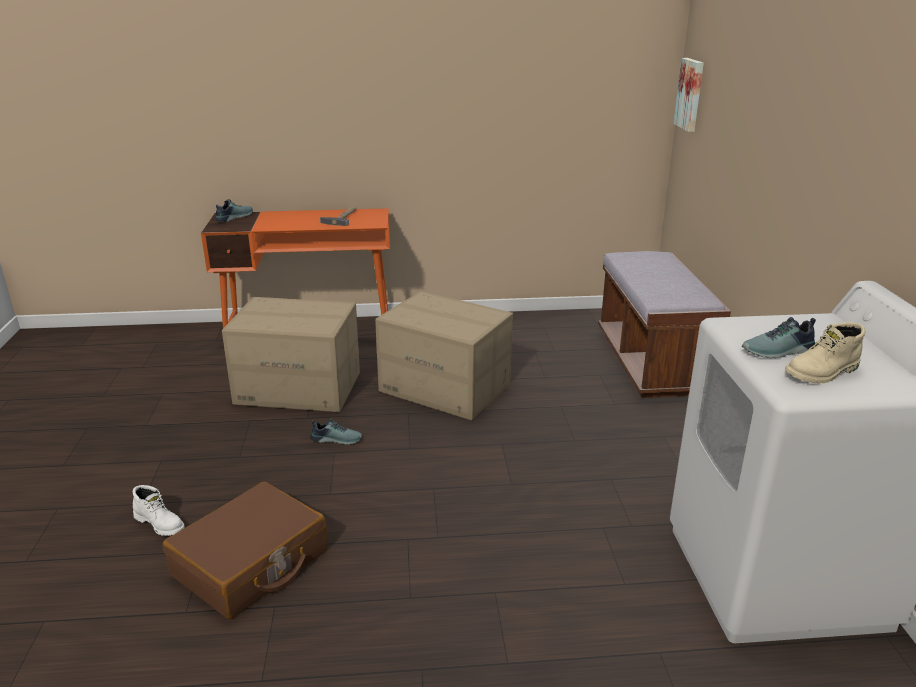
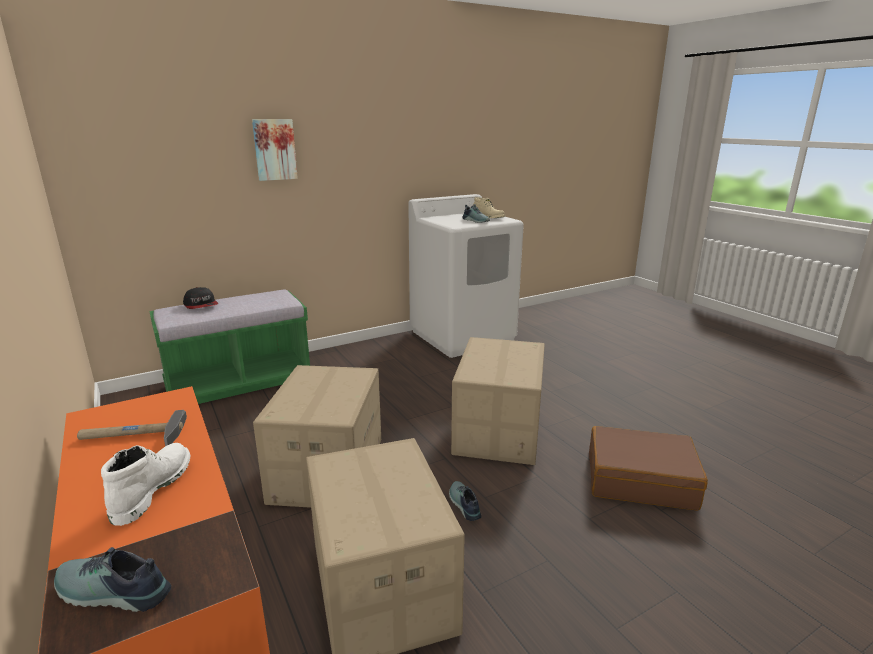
camera: 115 degrees left, 5 degrees down
(160, 523) = (675, 556): white boot -> white boot (151, 489)
(429, 499) = (499, 431): none -> cardboard box
(651, 363) = (239, 382): brown bench -> green bench
(662, 264) = (201, 305): none -> cap
(691, 94) = (89, 162): picture -> picture (274, 149)

